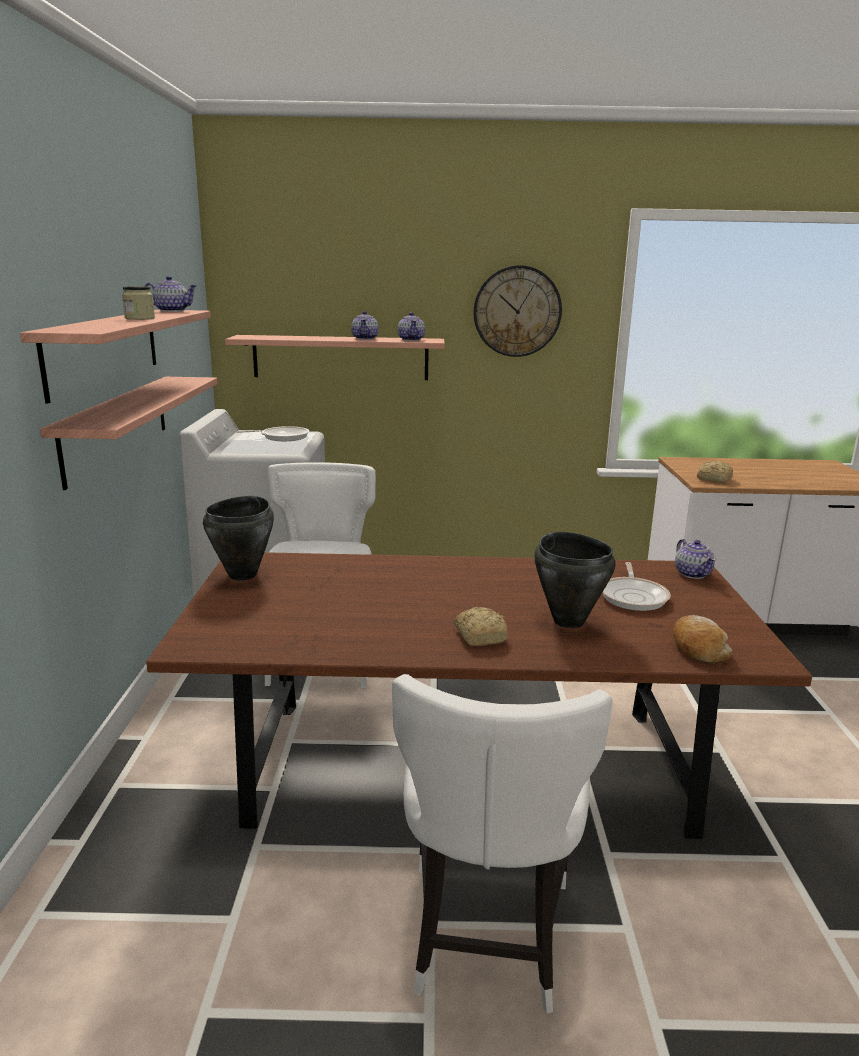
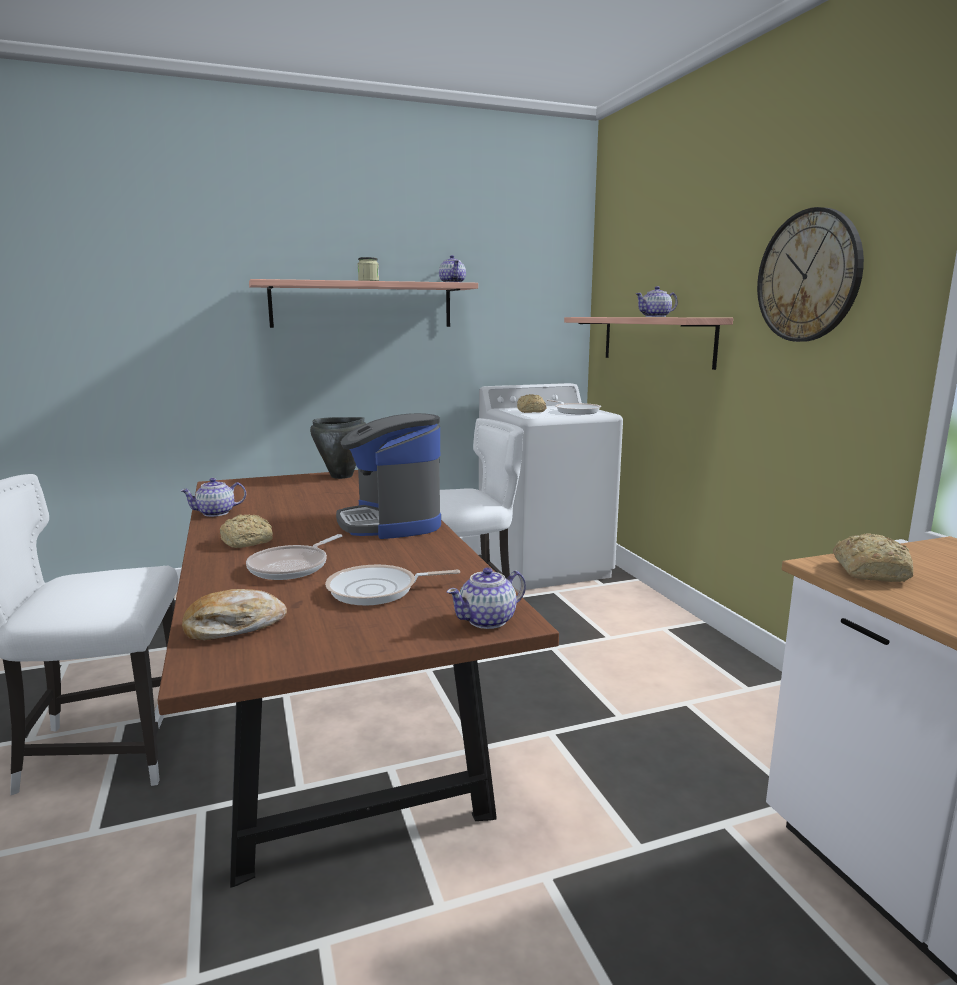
camera: 70 degrees right, 5 degrees down
(117, 426) = (369, 361): shelf -> none
(258, 447) = (530, 411): none -> bread
(411, 339) = (684, 317): teapot -> teapot (216, 513)
(461, 573) = (391, 523): none -> coffee machine
(568, 621) = (292, 567): black cooking pot -> frying pan

